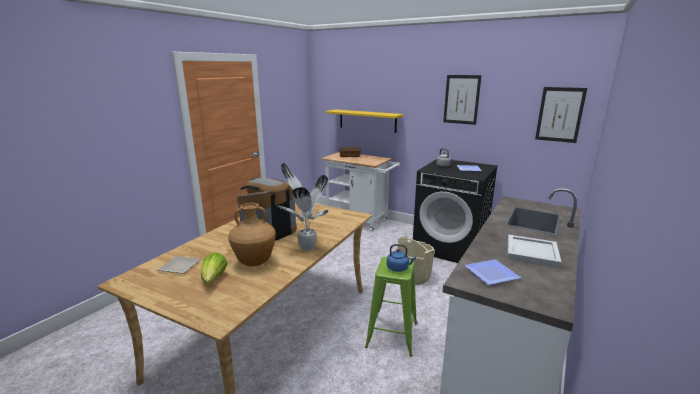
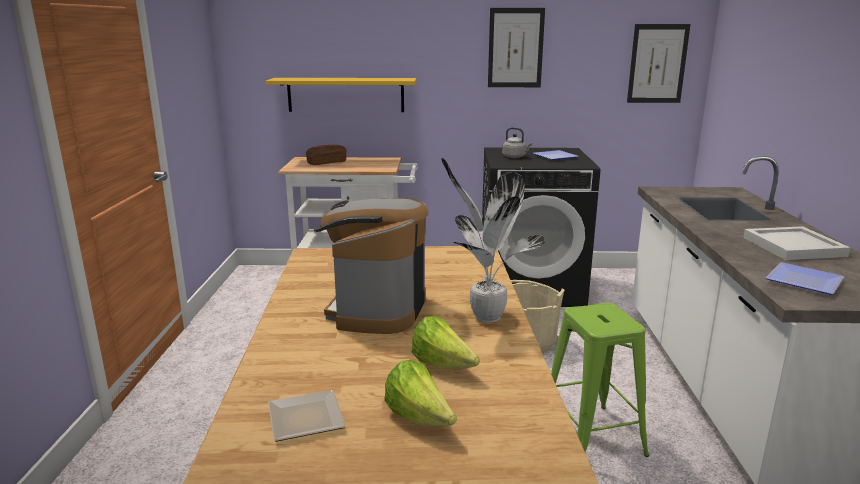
camera: 30 degrees left, 0 degrees up
(255, 262) = (442, 365): brown vase -> lettuce
(399, 268) = (611, 318): blue kettle -> none

